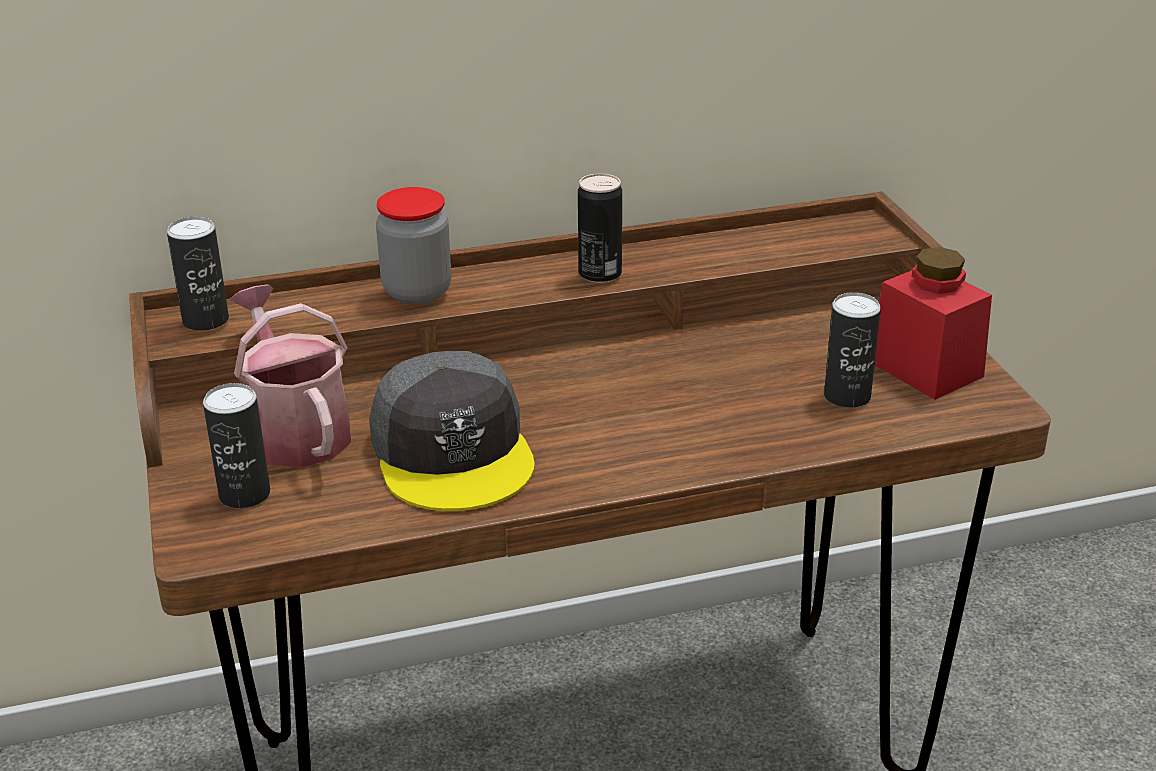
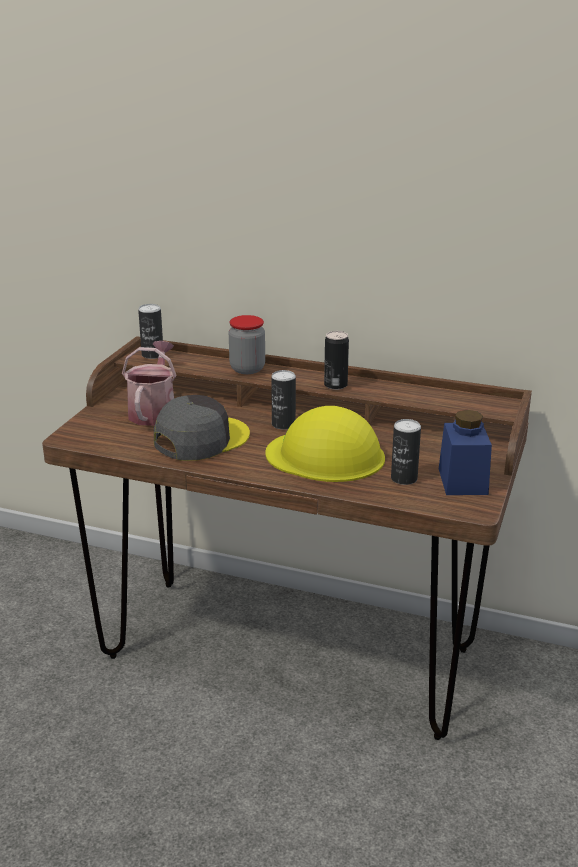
camera: 35 degrees right, 5 degrees down
(244, 494) = (105, 426): can -> can (283, 424)
(453, 451) = (201, 439): grey cap -> grey cap turned 150 degrees counterclockwise
(689, 403) = (326, 456): none -> yellow hard hat
(926, 369) = (462, 481): red jar -> blue jar

